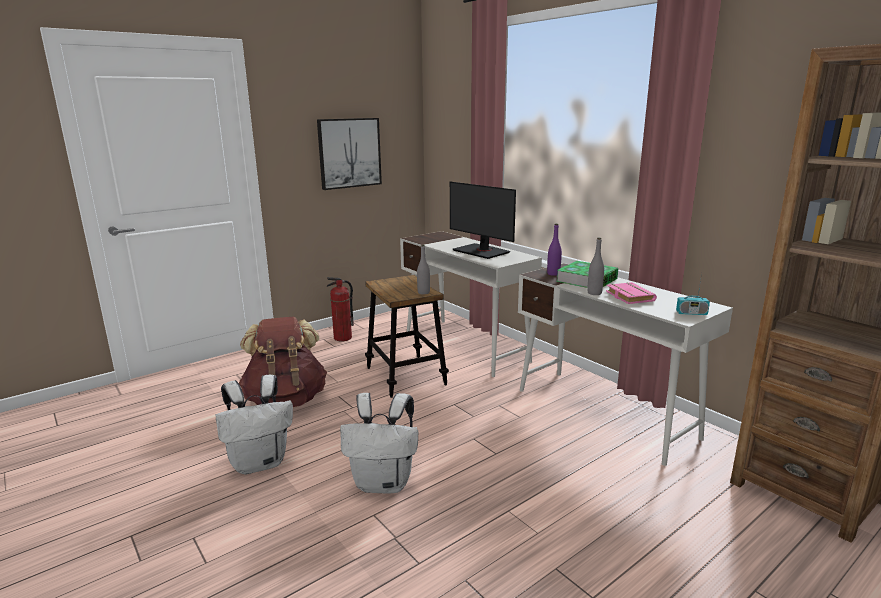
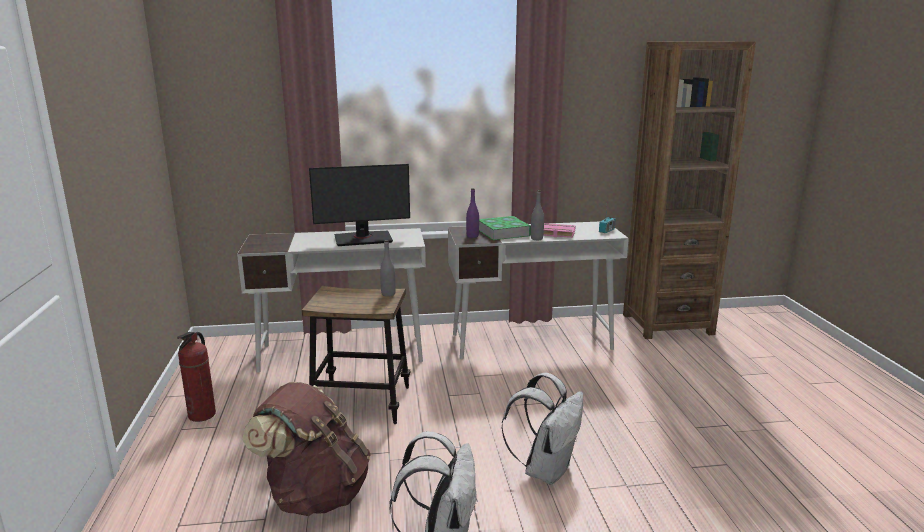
camera: 60 degrees left, 0 degrees up
(349, 153) = (124, 152): picture -> none

